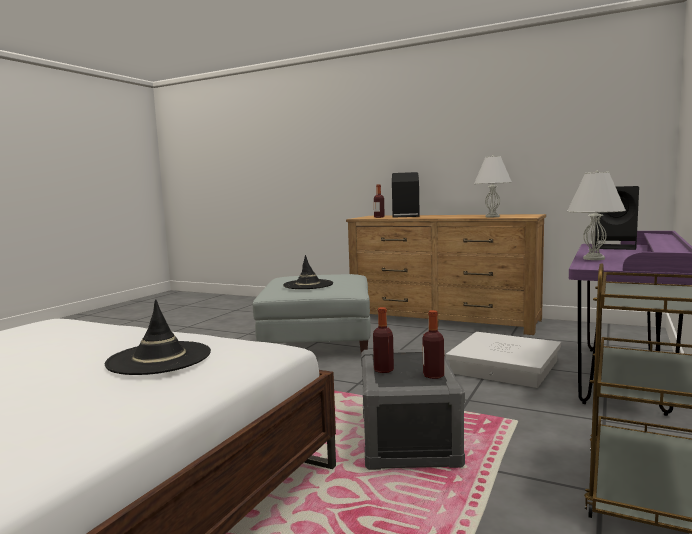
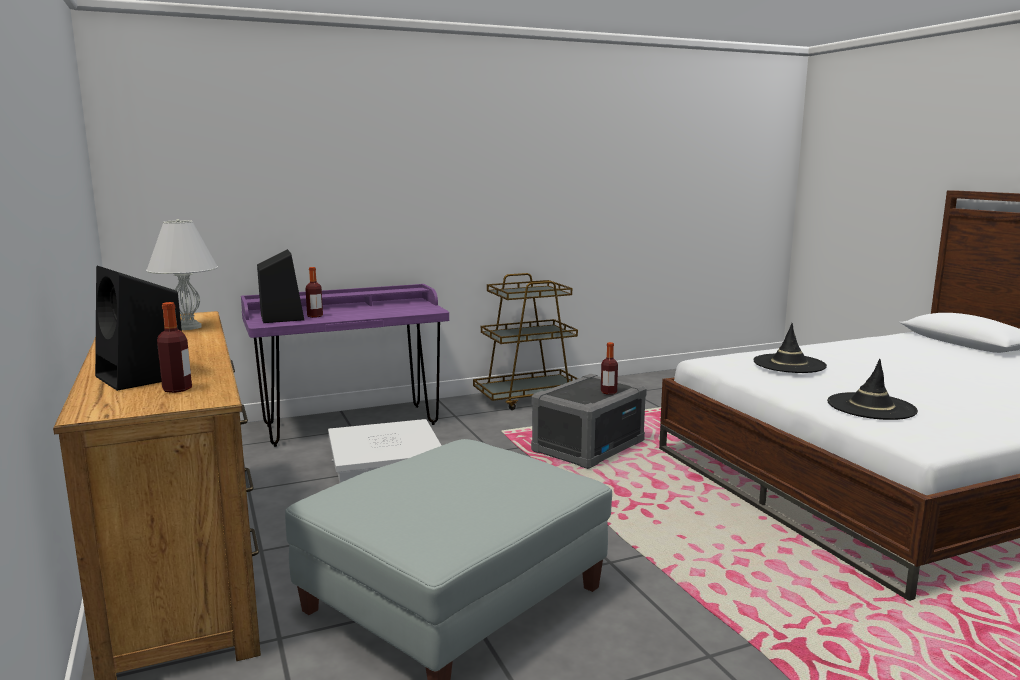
camera: 140 degrees left, 5 degrees up
(308, 285) = (492, 471): black hat -> black hat (871, 407)
(433, 375) = (587, 382): bottle -> bottle (315, 316)
(593, 258) = (384, 313): white table lamp -> none

